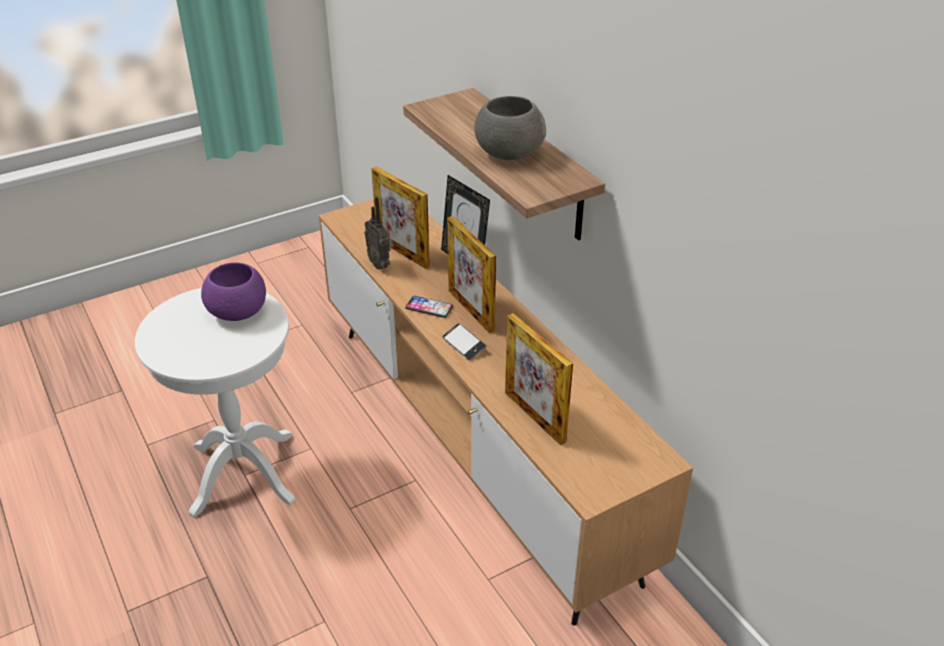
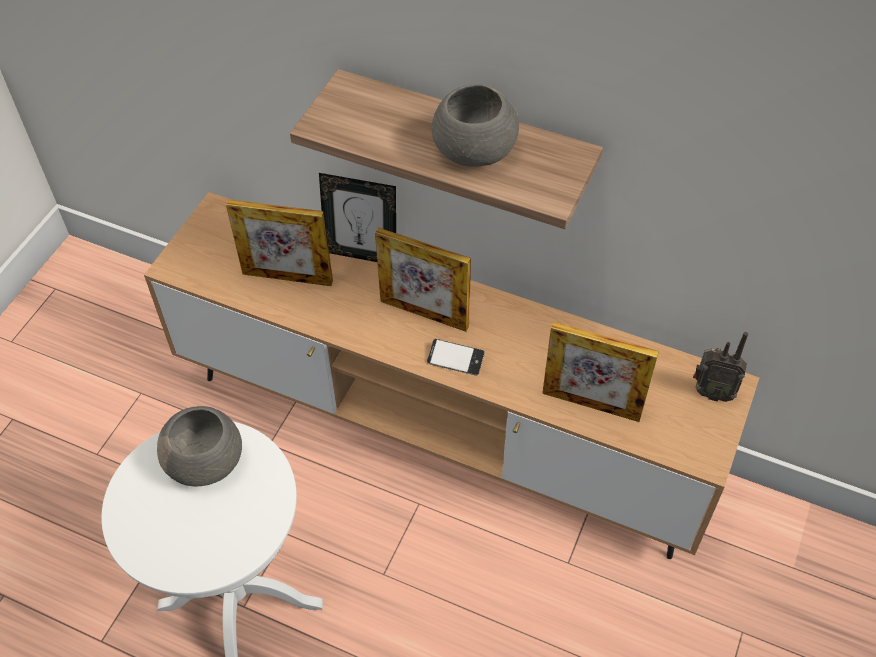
camera: 35 degrees left, 15 degrees up
(238, 312) = (206, 462): purple bowl -> grey bowl
(380, 264) = (279, 305): radio -> radio (711, 392)
(429, 307) = (380, 333): phone -> none

